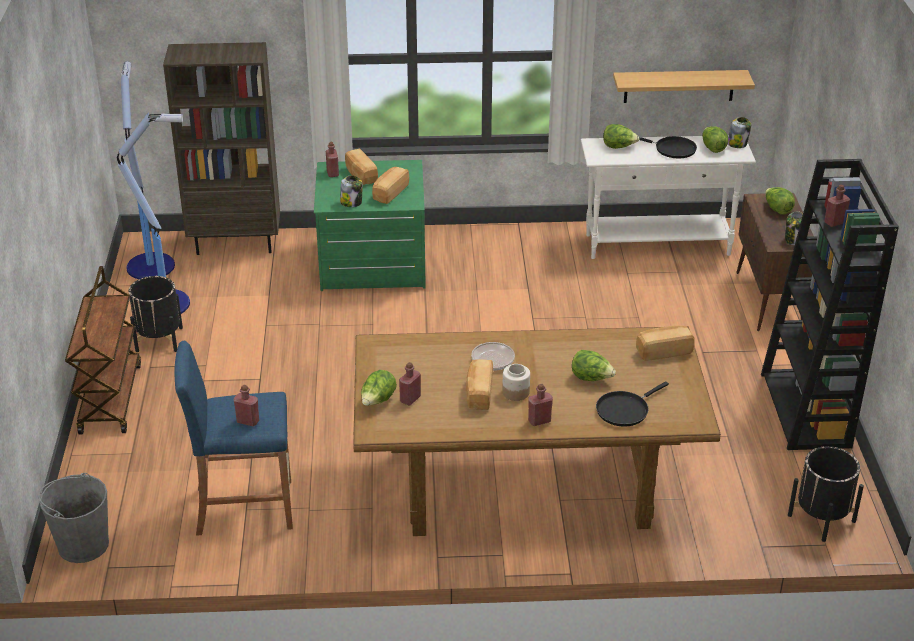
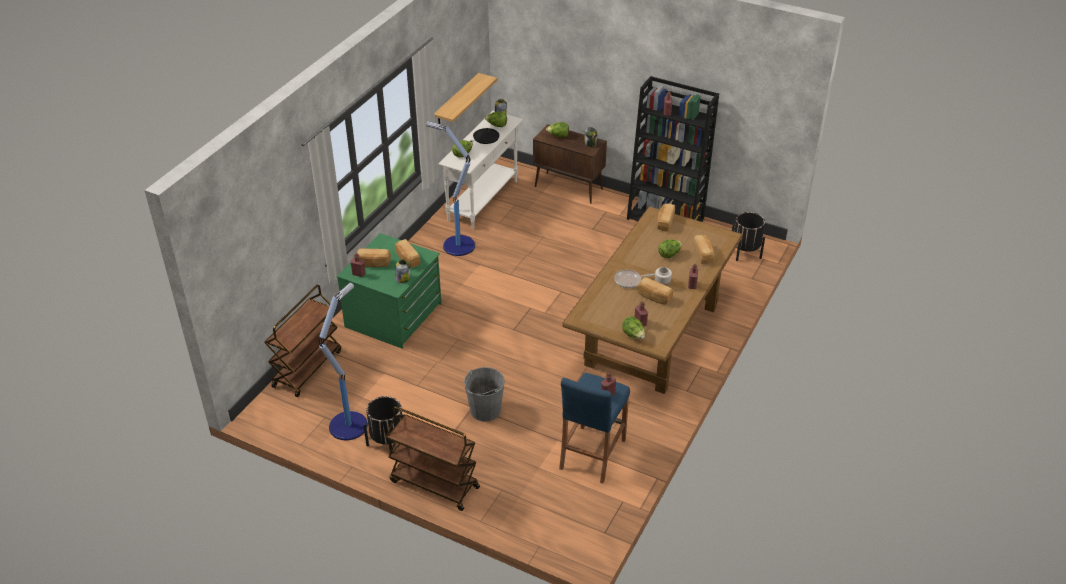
camera: 60 degrees left, 5 degrees up
(83, 544) = (575, 539): grey bucket -> grey bucket (485, 410)
(150, 265) = (292, 419): floor lamp -> floor lamp (457, 245)
(236, 243) = (307, 368): brown bookcase -> brown cart
(625, 410) = (703, 254): black frying pan -> bread

